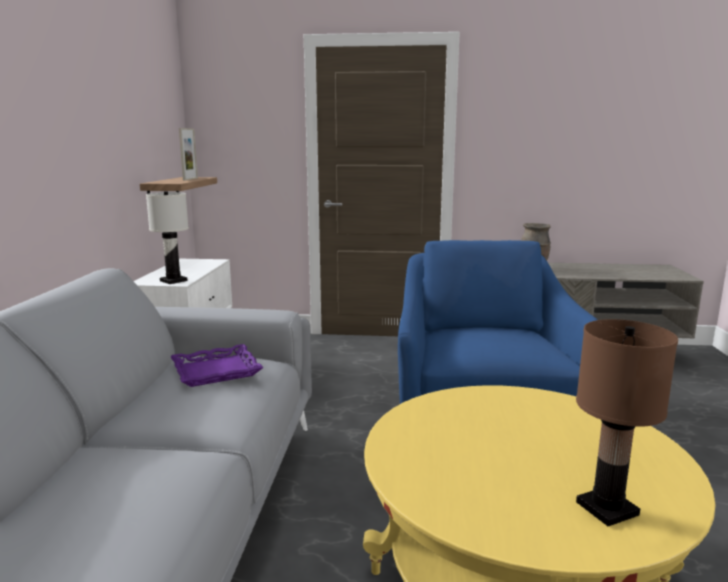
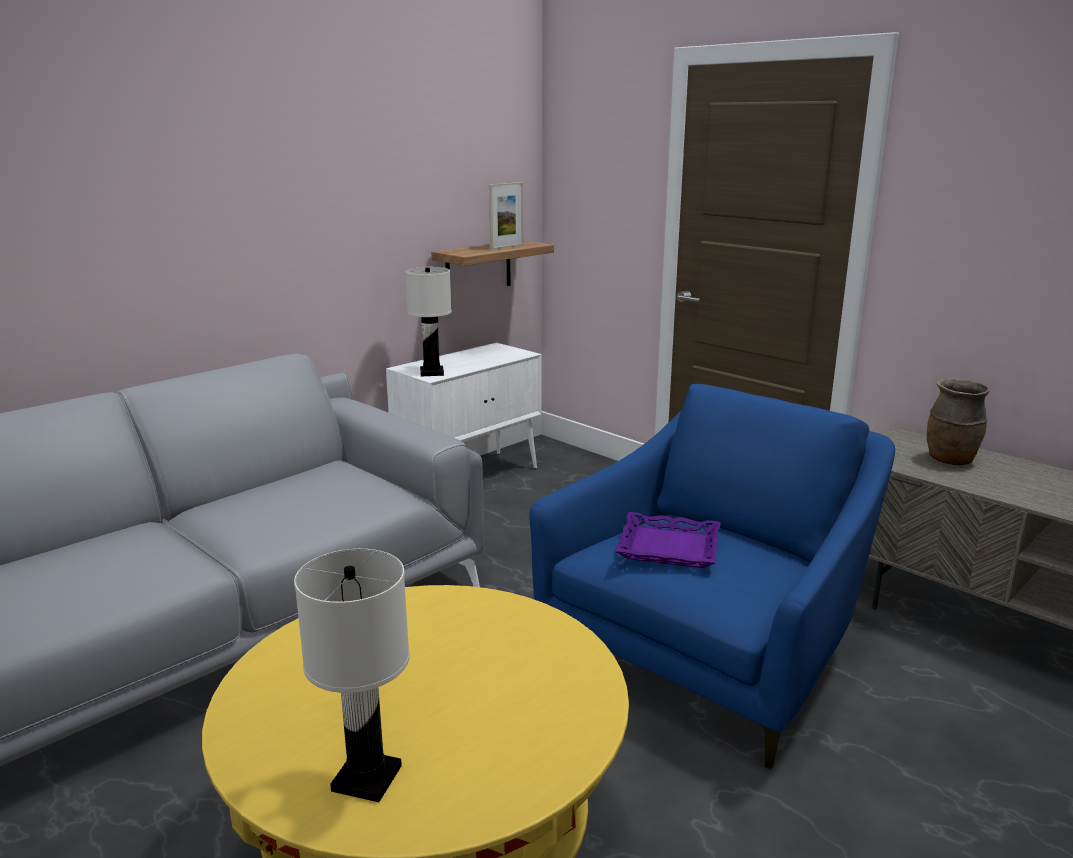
camera: 40 degrees right, 5 degrees up
(216, 371) = (330, 487): purple tray -> purple tray (669, 547)
(607, 508) = (368, 778): brown table lamp -> white table lamp

